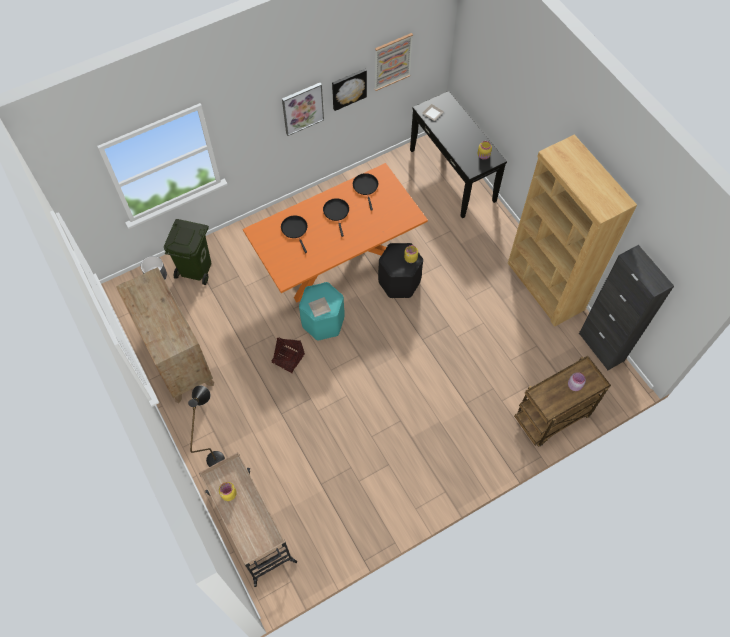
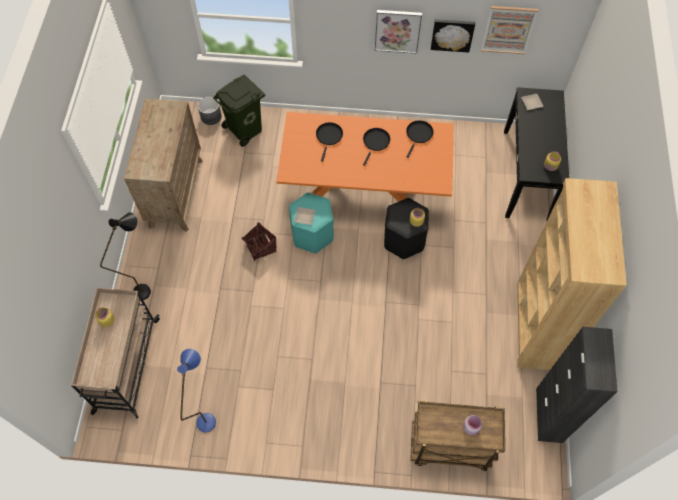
camera: 35 degrees right, 0 degrees up
(353, 520) = (208, 415): none -> blue floor lamp

